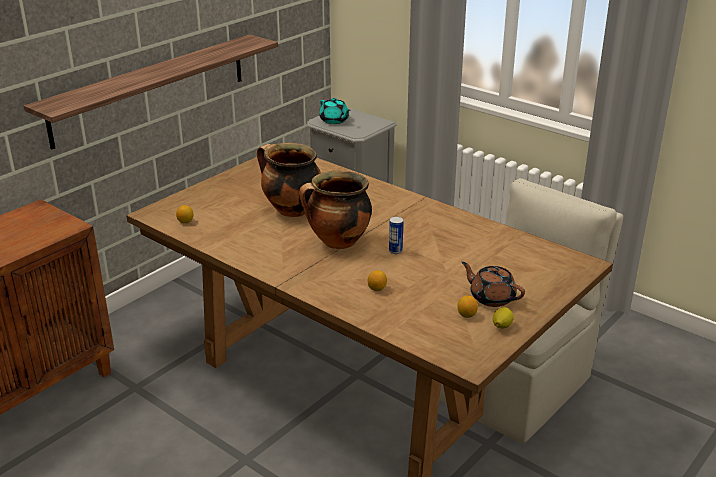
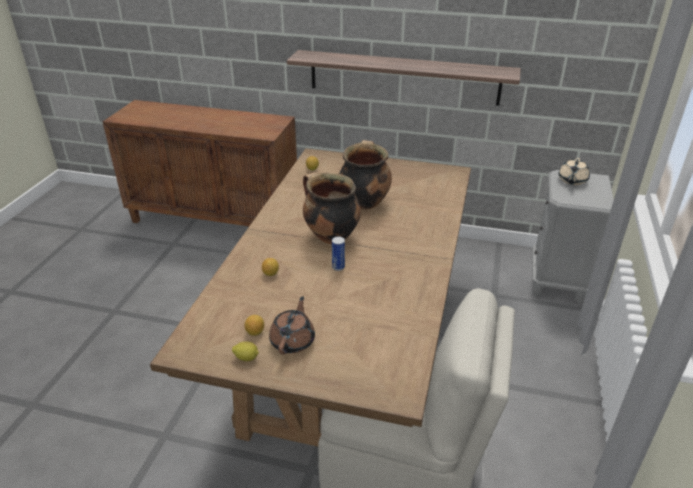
camera: 65 degrees right, 5 degrees up
(334, 120) = (572, 180): turquoise teapot -> beige teapot

